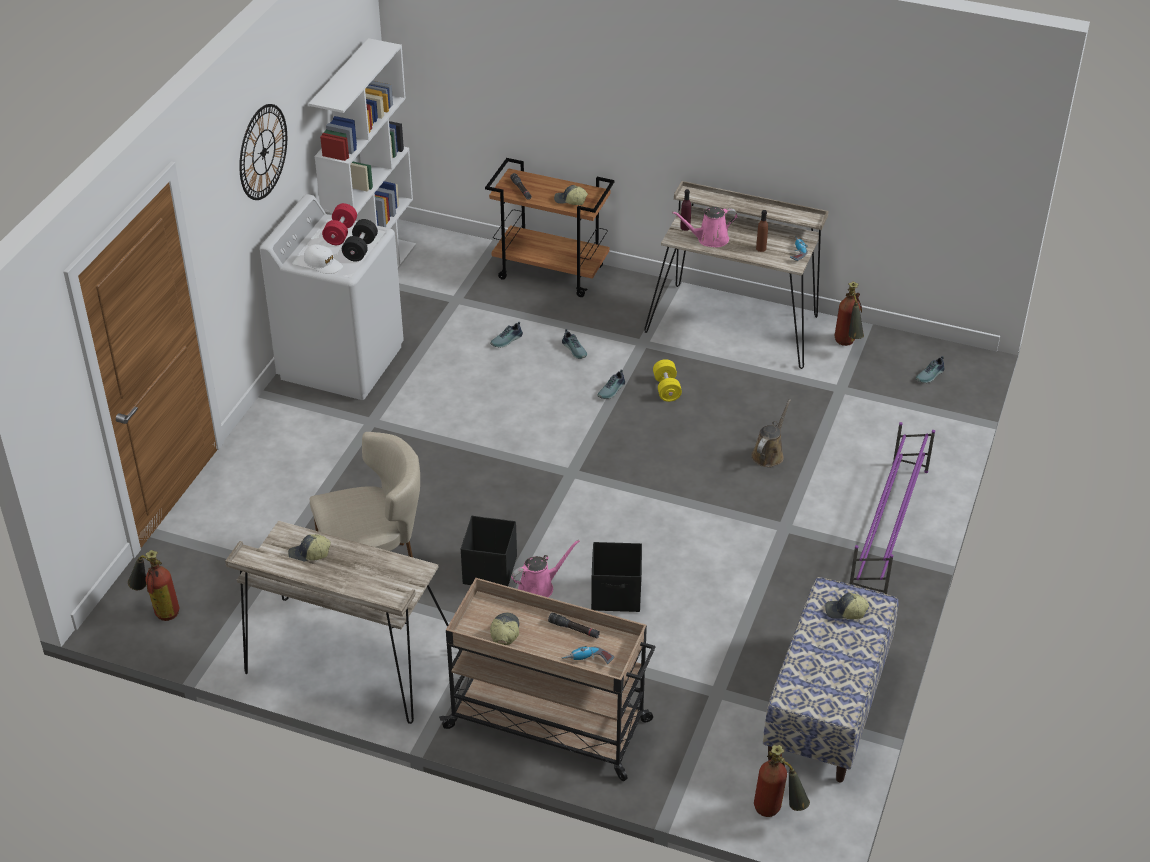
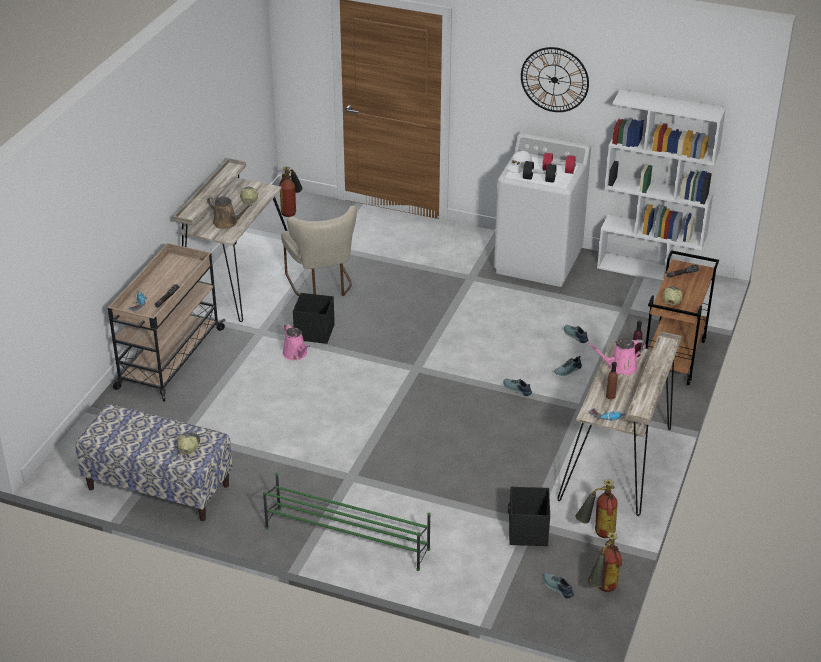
camera: 90 degrees right, 5 degrees down
(504, 631) = (171, 272): cap -> none
(617, 595) = (284, 389): black storage box -> black storage box (527, 532)
(666, 389) = (521, 419): yellow dumbbell -> none
(709, 239) = (619, 367): pink watering can -> pink watering can turned 90 degrees counterclockwise
(769, 454) = (440, 473): brown watering can -> brown watering can (227, 223)
(777, 813) = (70, 456): fire extinguisher -> fire extinguisher (602, 591)
(888, 528) = (346, 538): purple shoe rack -> green shoe rack

